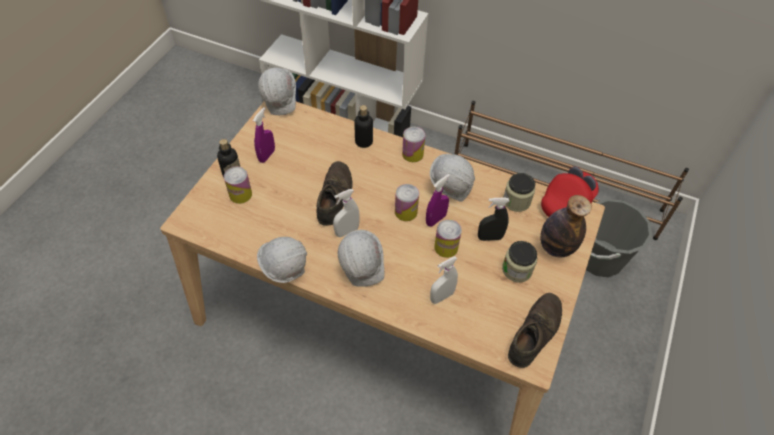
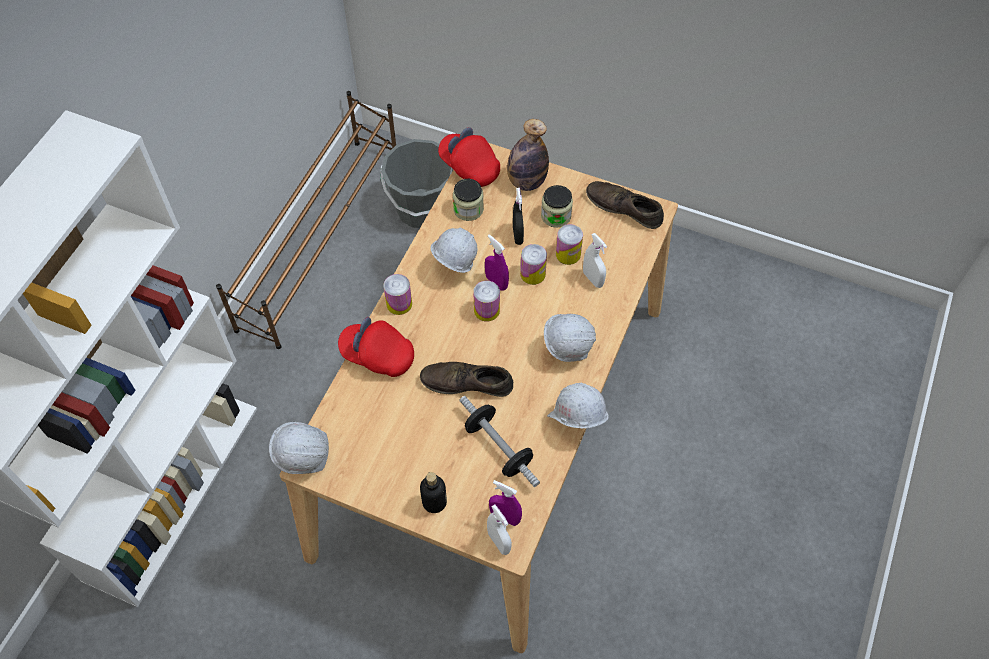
camera: 90 degrees left, 5 degrees up
(240, 194) = (466, 487): can -> can (568, 254)
(267, 155) = (400, 465): purple spray bottle -> purple spray bottle (505, 517)
(271, 216) = (498, 448): none -> dumbbell
(347, 231) = (516, 367): white spray bottle -> white spray bottle (499, 542)
(364, 142) = (377, 356): bottle -> red cap

